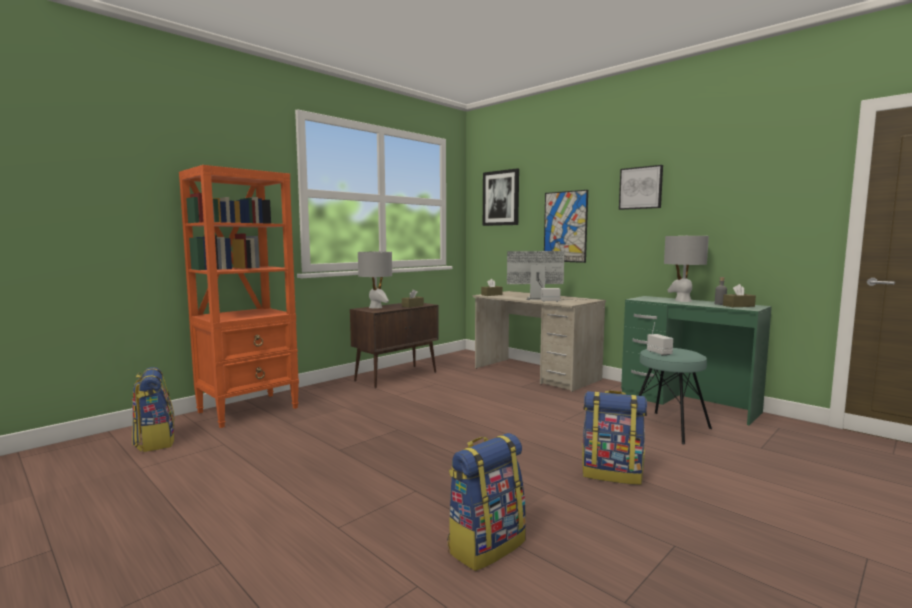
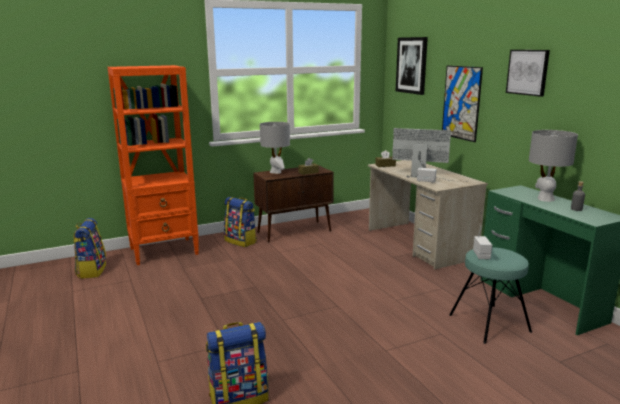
camera: 20 degrees right, 10 degrees up
(612, 473) = (388, 360): backpack -> backpack (241, 241)
(738, 306) = (591, 215): brown tissue box -> none

